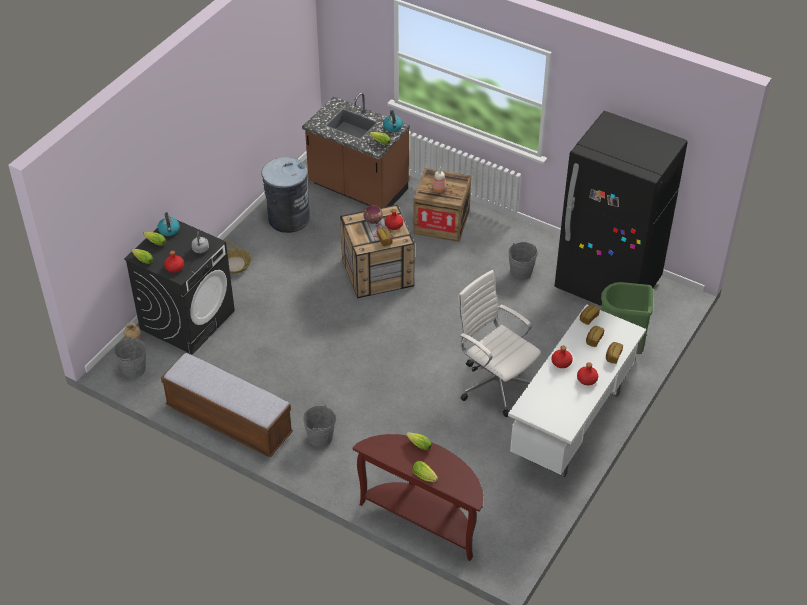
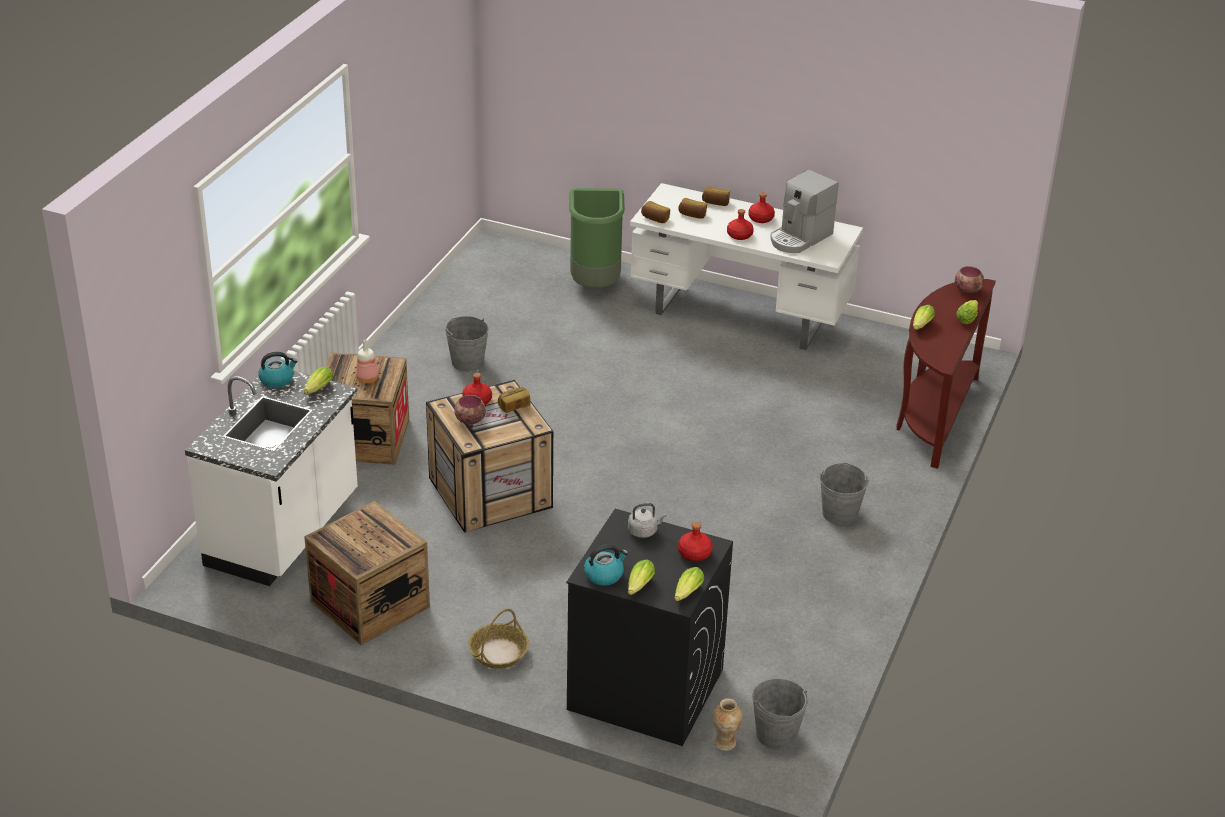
camera: 100 degrees left, 10 degrees down
(229, 420) = (843, 607): bench -> none
(288, 218) = (370, 604): grey trash can -> crate
(357, 189) = (284, 532): brown counter -> white counter
(465, 487) = (968, 290): none -> bowl
(495, 383) = (689, 374): white office chair -> none
(555, 398) = (799, 238): none -> coffee machine
(608, 284) = (481, 294): black fridge -> none

